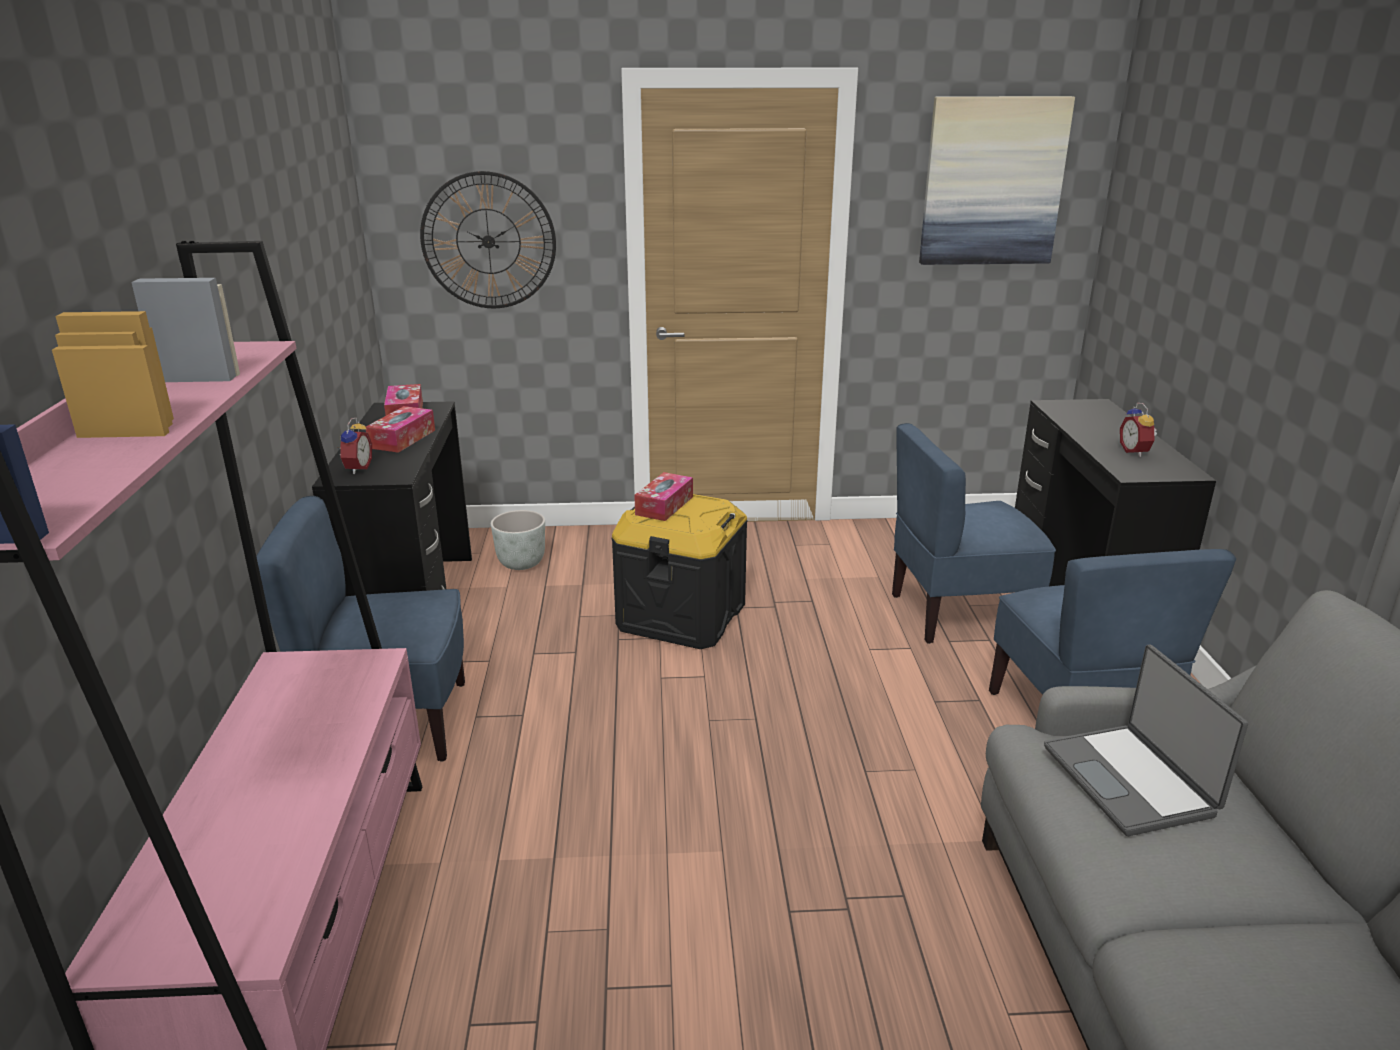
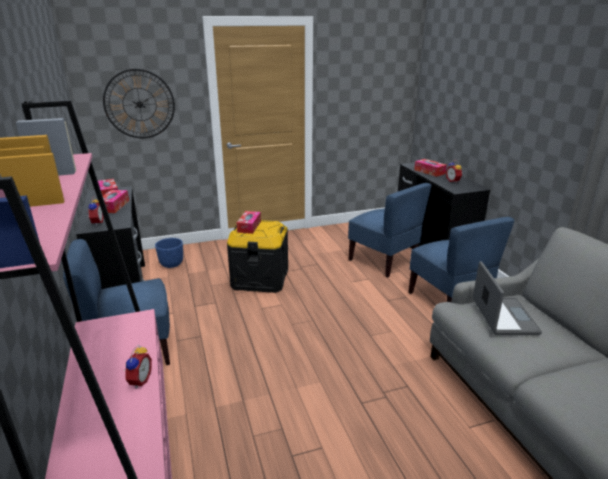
camera: 15 degrees left, 0 degrees up
(319, 780) = (139, 381): none -> alarm clock
(521, 563) = (171, 264): grey planter -> blue planter
(959, 614) = (383, 261): blue chair -> blue chair turned 105 degrees counterclockwise
(992, 182) = (373, 68): picture -> none
(1090, 424) = (429, 172): none -> tissue box
(1131, 780) = (502, 317): laptop -> laptop turned 150 degrees counterclockwise

